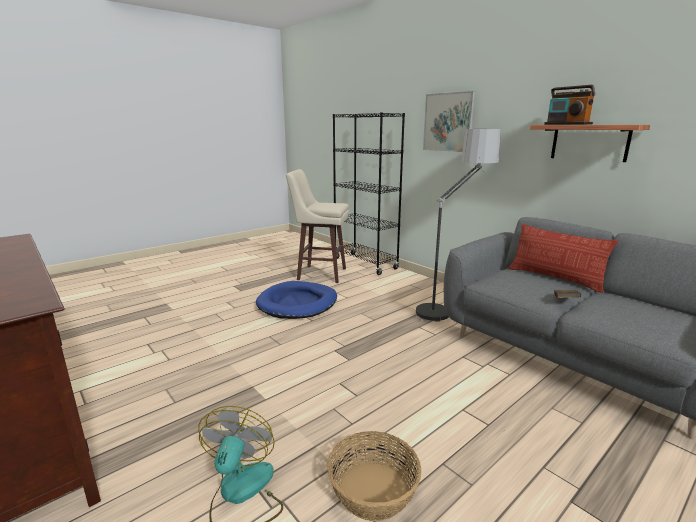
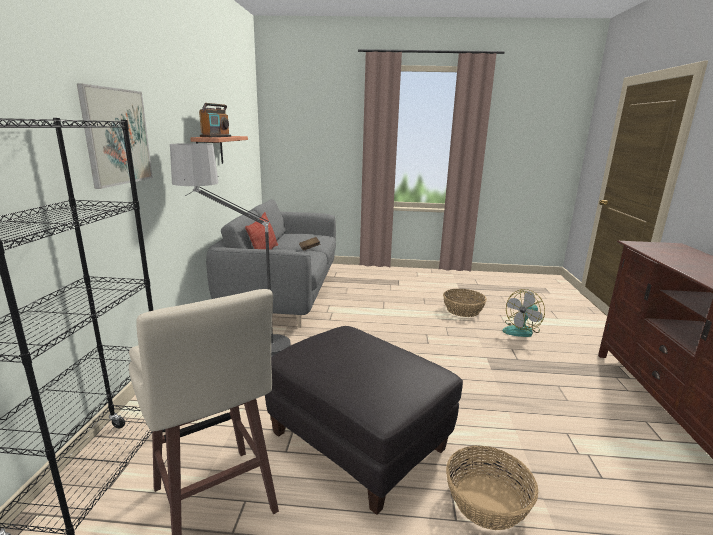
camera: 135 degrees left, 0 degrees up
(215, 311) = (487, 502): none -> basket
(298, 303) = (357, 440): blue dog bed -> black ottoman

